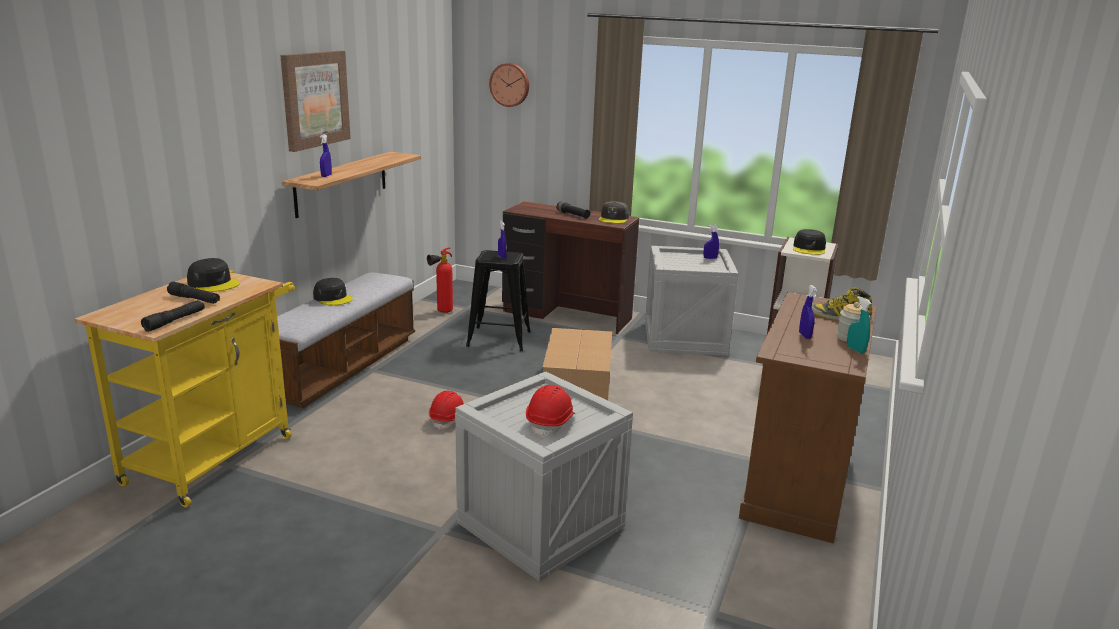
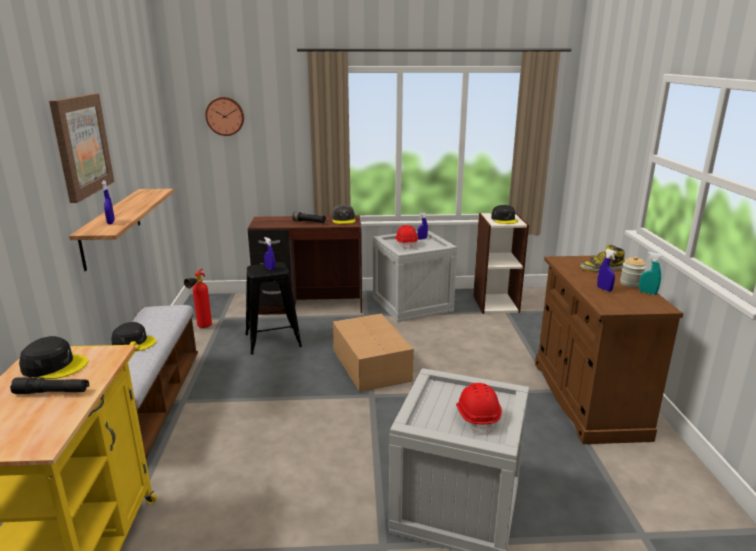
camera: 25 degrees left, 0 degrees up
(175, 321) = (57, 428): black flashlight -> none
(449, 419) = (294, 429): red hard hat -> red hard hat (406, 244)

